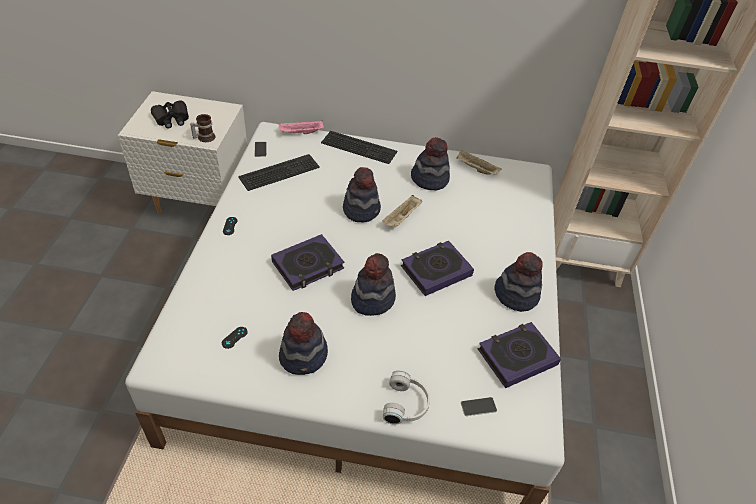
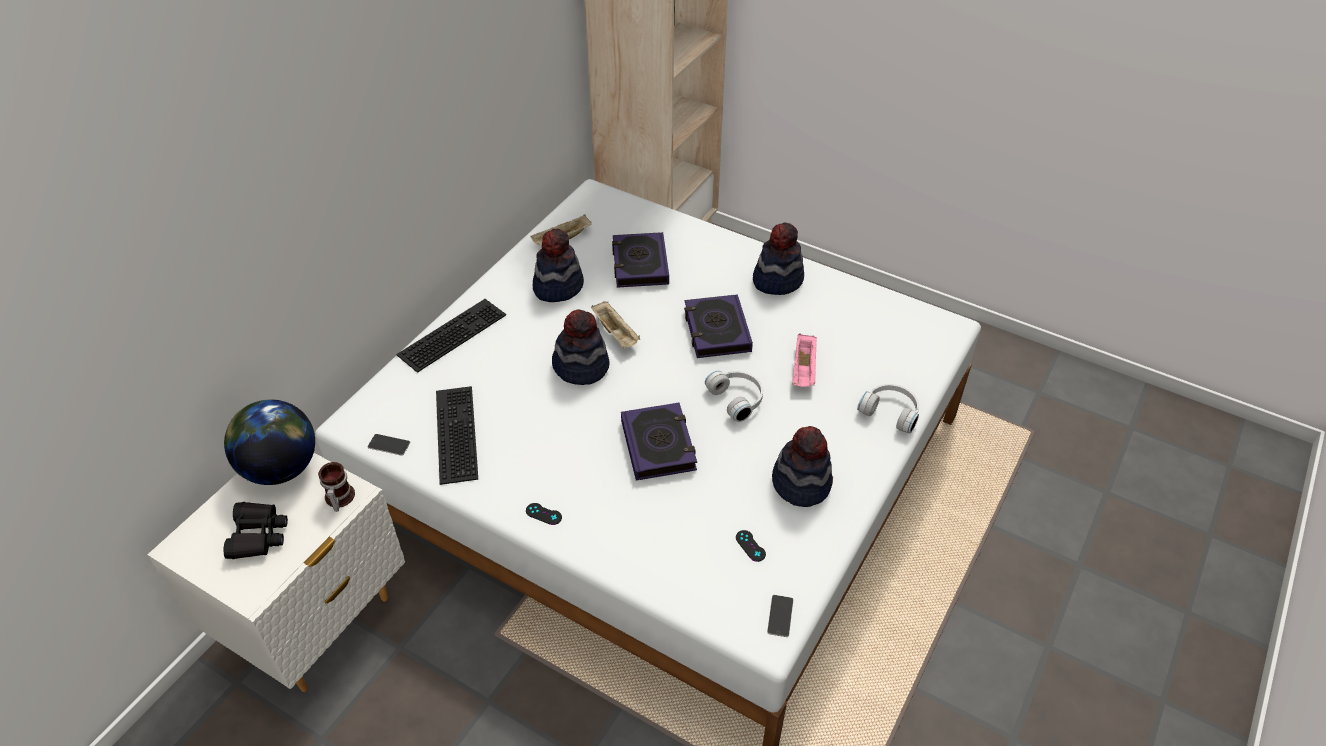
camera: 65 degrees left, 0 degrees up
(219, 112) = (281, 468): none -> globe
(301, 133) = (379, 389): pink tray -> pink tray (804, 370)
(372, 299) = (738, 399): hat -> white headphones
(478, 406) = (908, 358): phone -> phone (780, 616)
(517, 357) = (857, 309): book -> book (640, 264)

